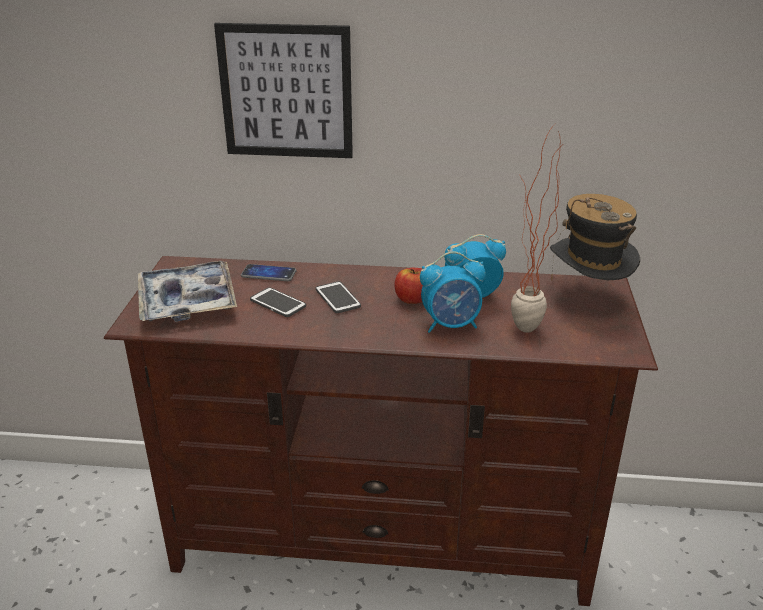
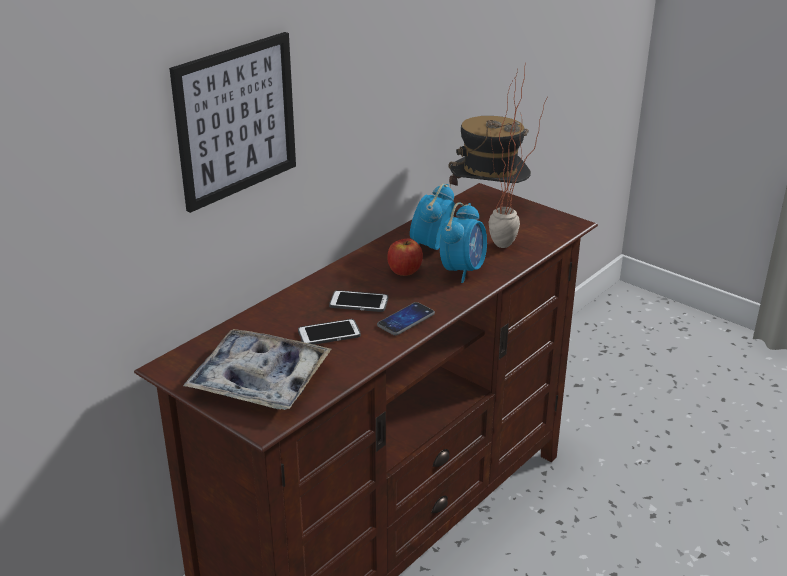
camera: 55 degrees left, 0 degrees up
(268, 274) = (267, 321): phone -> phone (406, 320)

